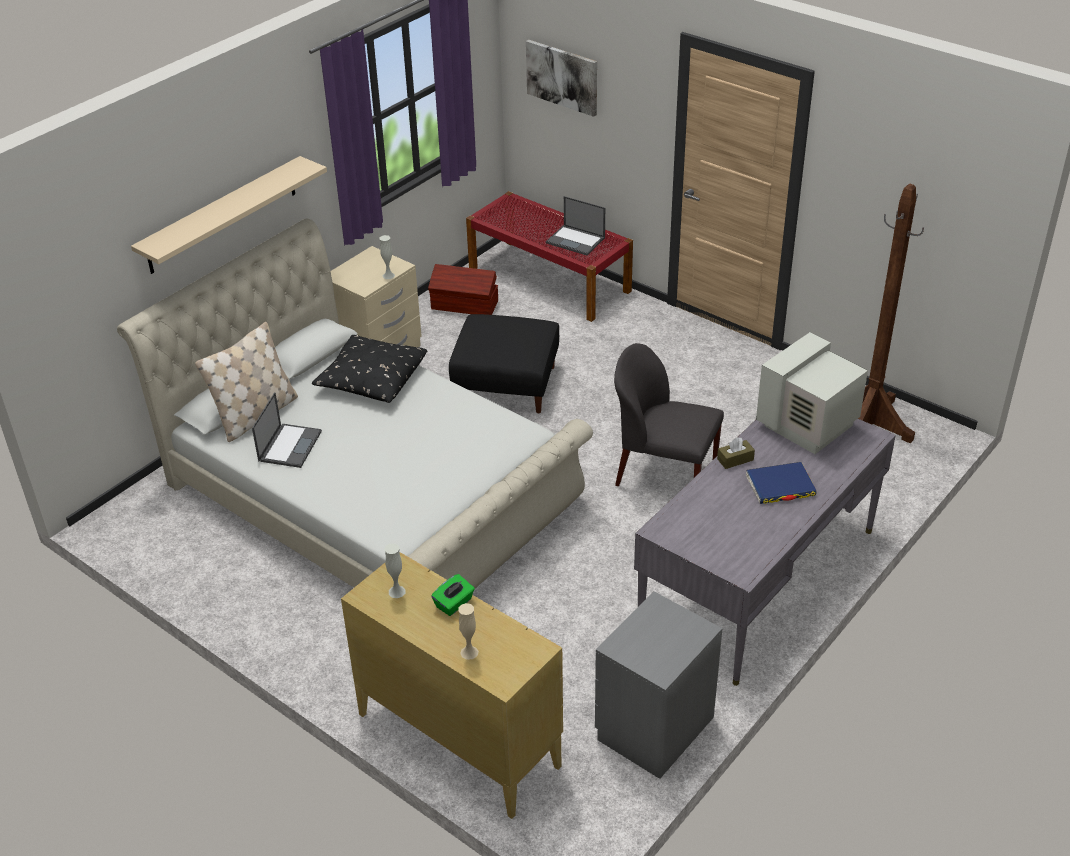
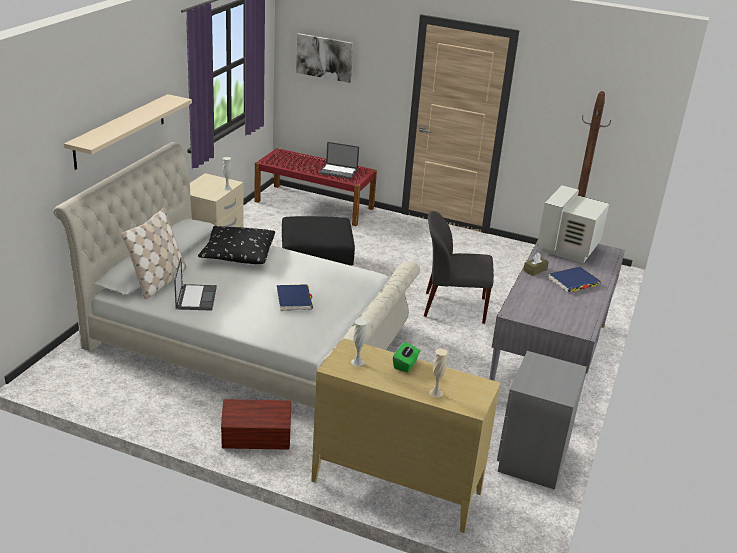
camera: 20 degrees left, 10 degrees down
(408, 462) = (294, 299): none -> blue book
(465, 305) = (262, 222): brown storage box -> brown storage box (257, 439)

